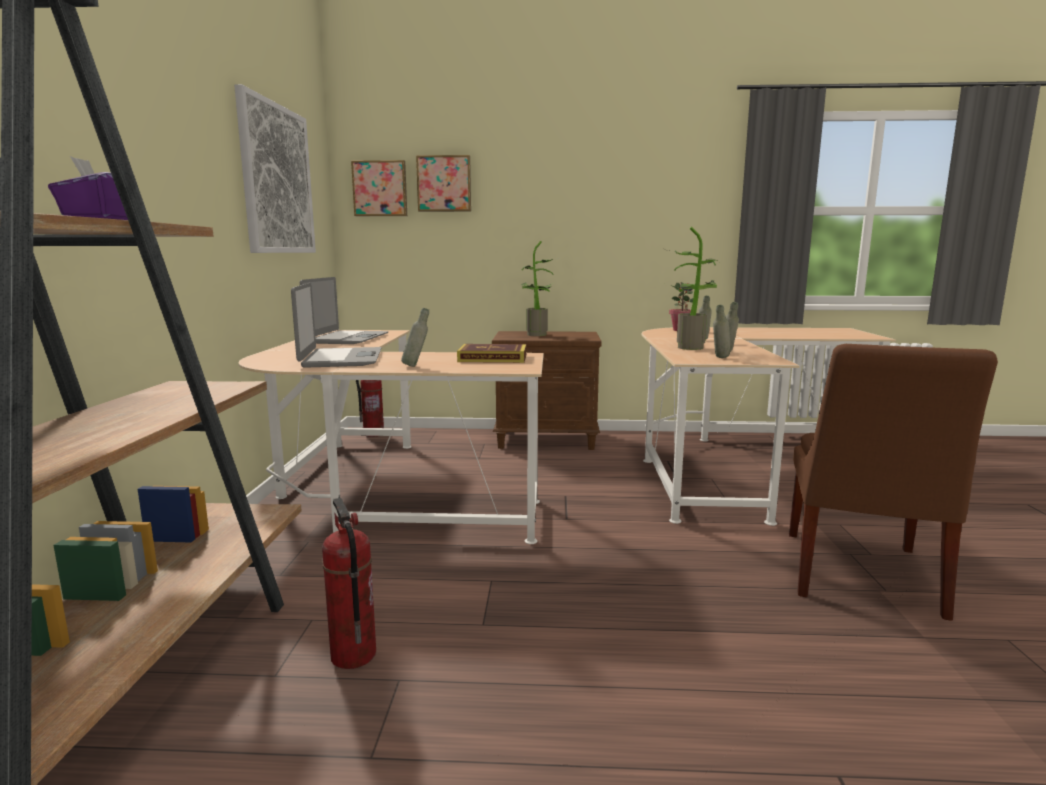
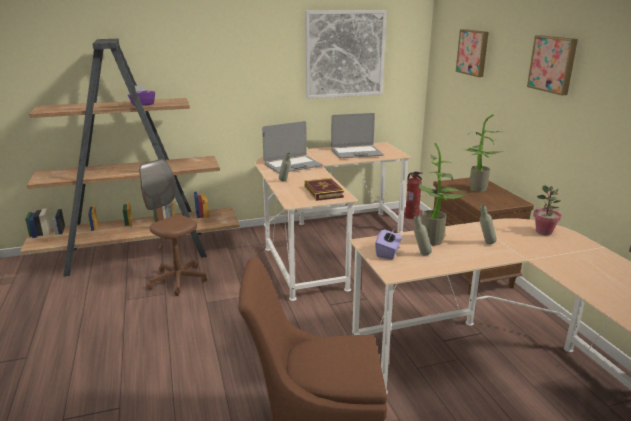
camera: 70 degrees right, 10 degrees up
(352, 655) = (177, 280): fire extinguisher -> brown office chair
(380, 189) = (446, 51): picture -> picture (553, 64)
(720, 358) = (388, 253): grey bottle -> purple tissue box

